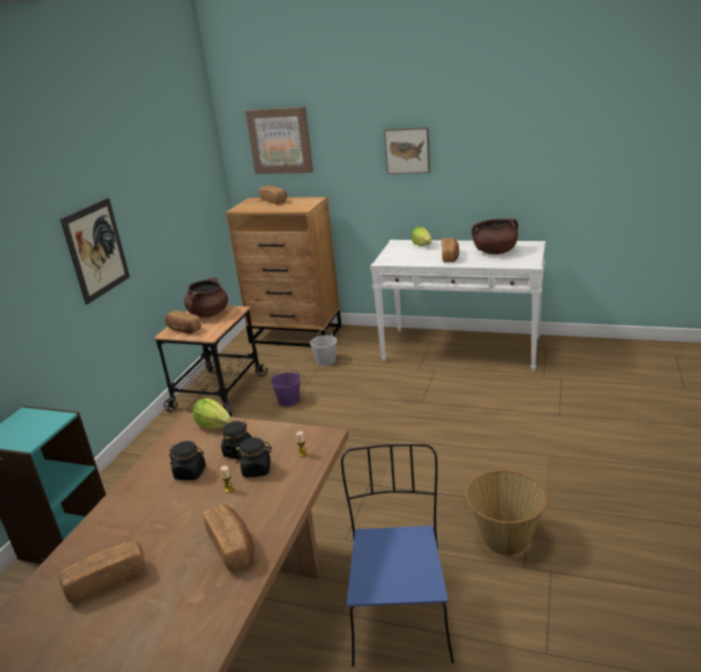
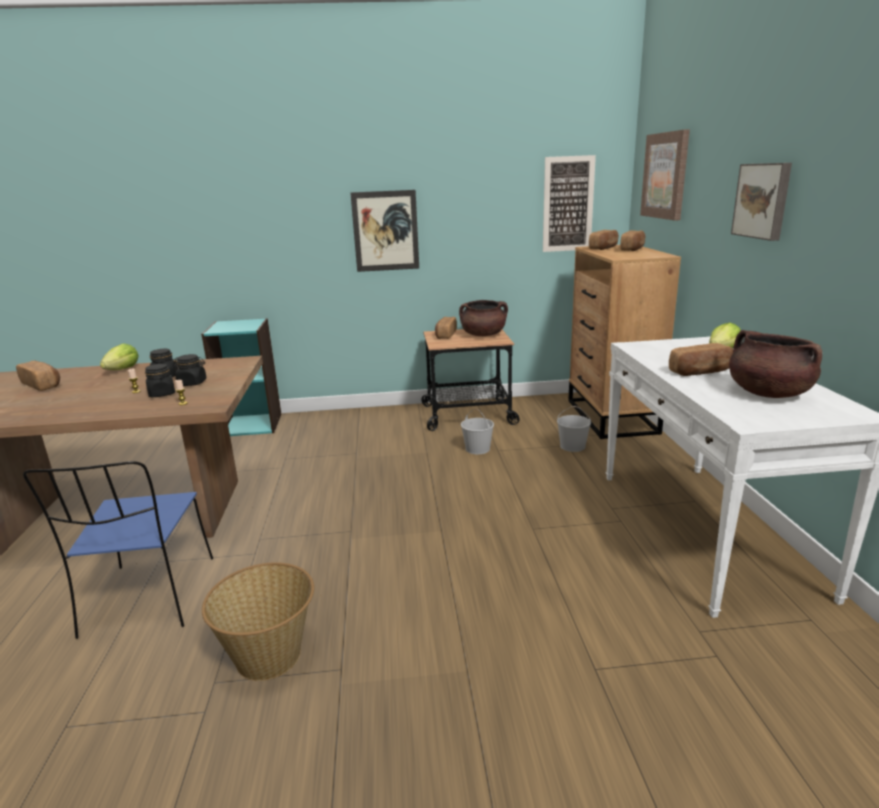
camera: 65 degrees right, 5 degrees down
(197, 178) = (568, 204): none -> picture
(214, 425) = (237, 368): lettuce -> lettuce (123, 370)
(232, 546) = (56, 408): bread -> bread (604, 248)
(289, 400) = (478, 449): purple bucket -> white bucket
(400, 615) = (149, 598): blue chair -> blue chair turned 105 degrees clockwise

